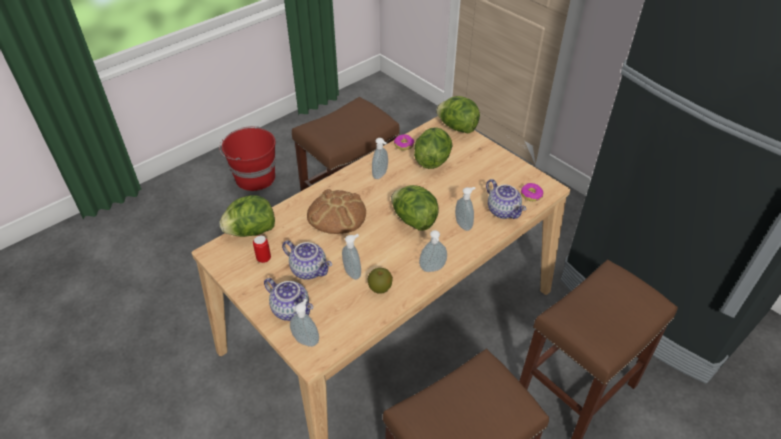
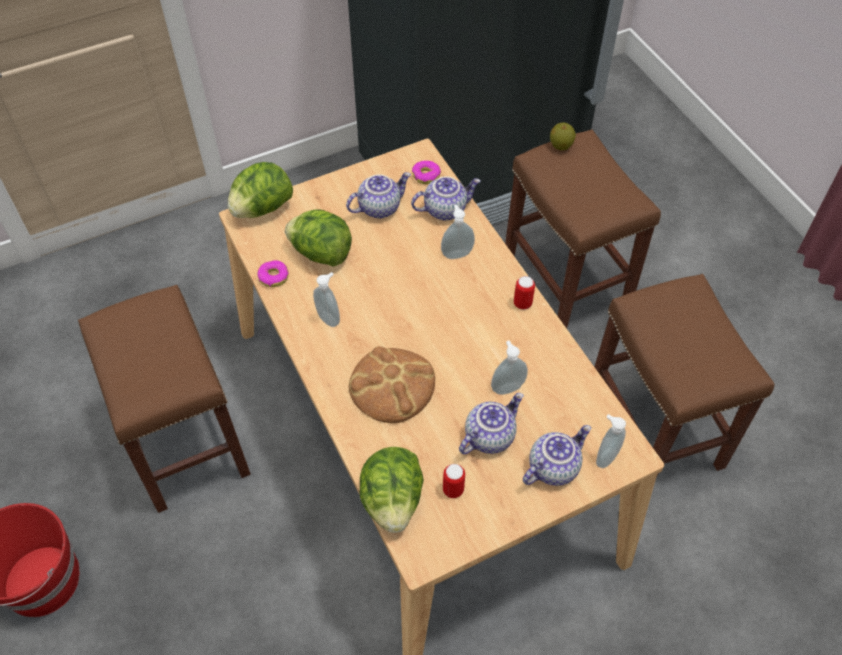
camera: 75 degrees left, 10 degrees up
(380, 288) = (539, 363): apple -> apple (561, 145)
(413, 220) = (432, 302): lettuce -> none
(432, 269) = (522, 303): soap dispenser -> can
(487, 178) = (379, 207): none -> teapot

